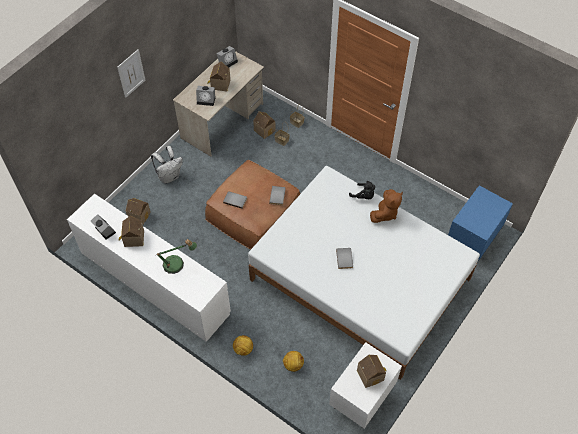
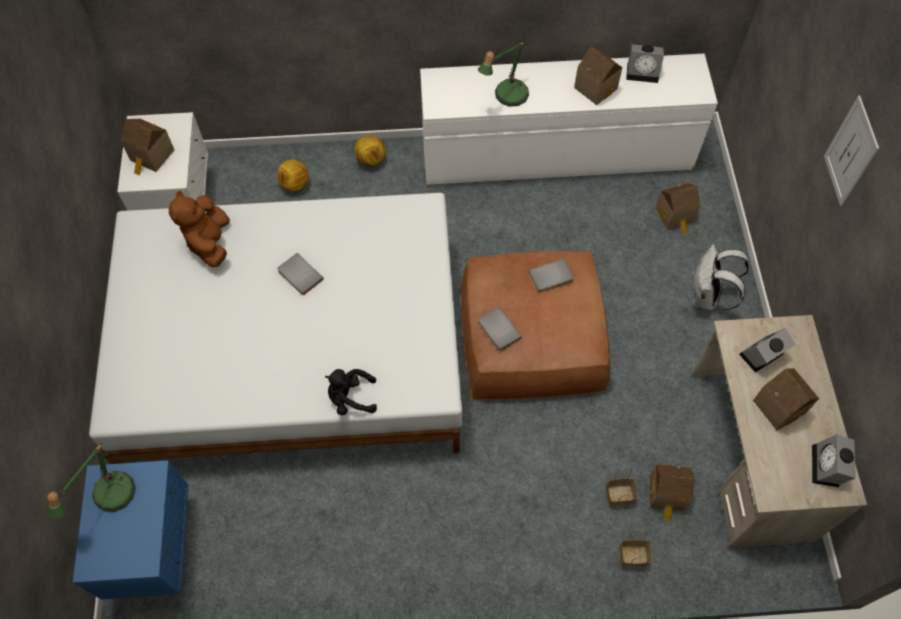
camera: 140 degrees right, 5 degrees up
(385, 213) = (292, 392): brown plush toy -> brown plush toy (210, 242)
(484, 222) = (108, 498): none -> table lamp

